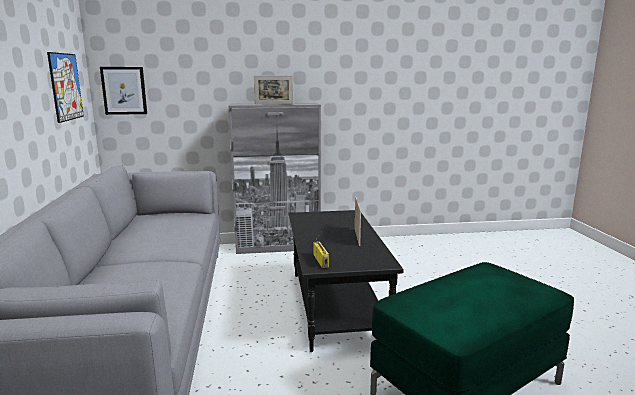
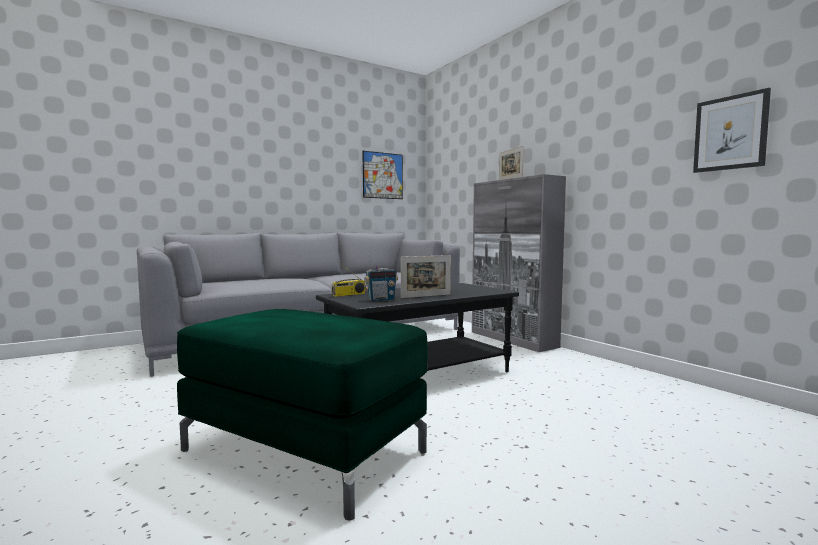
camera: 65 degrees right, 10 degrees down
(124, 90) = (438, 181): picture -> picture (730, 133)
(364, 253) = (381, 299): none -> radio

